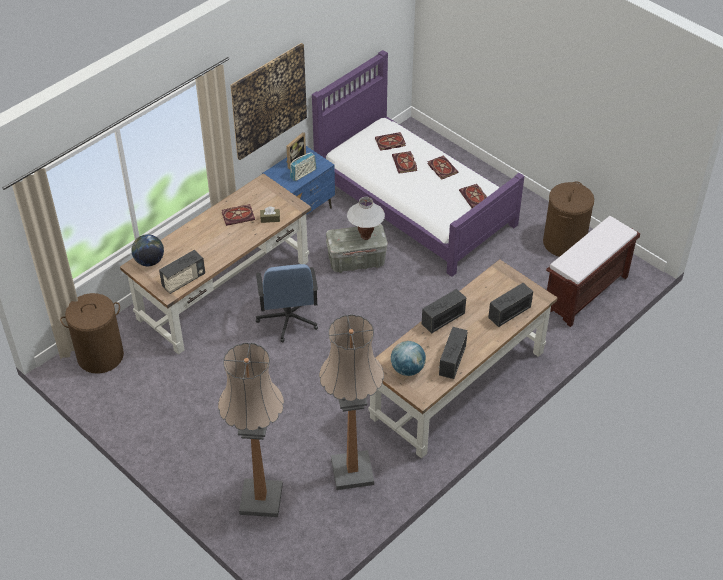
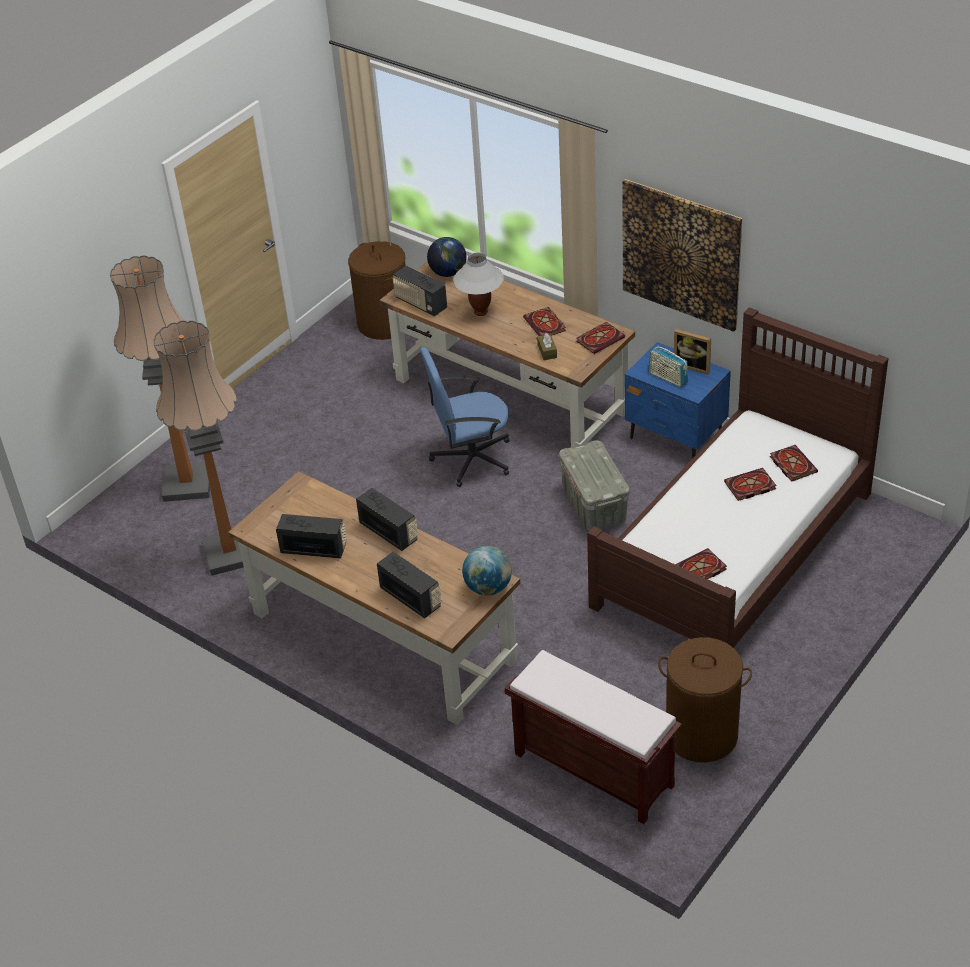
camera: 85 degrees right, 5 degrees down
(365, 236) = (596, 477): white table lamp -> white table lamp (480, 312)
(407, 369) = (296, 509): globe -> globe (488, 588)
(414, 203) = (734, 548): purple bed -> brown bed
(441, 168) = (754, 526): book -> book (600, 339)

